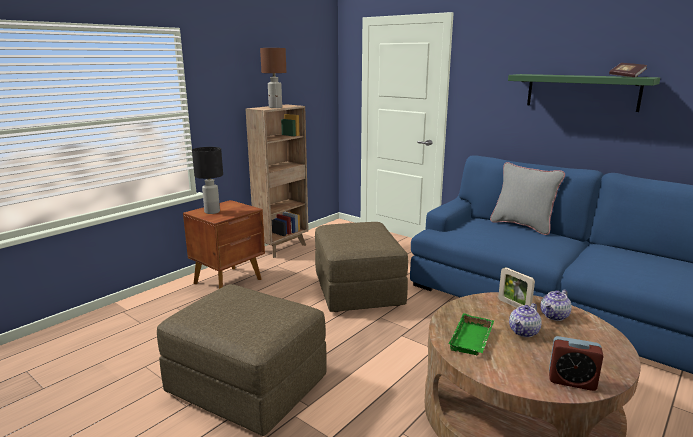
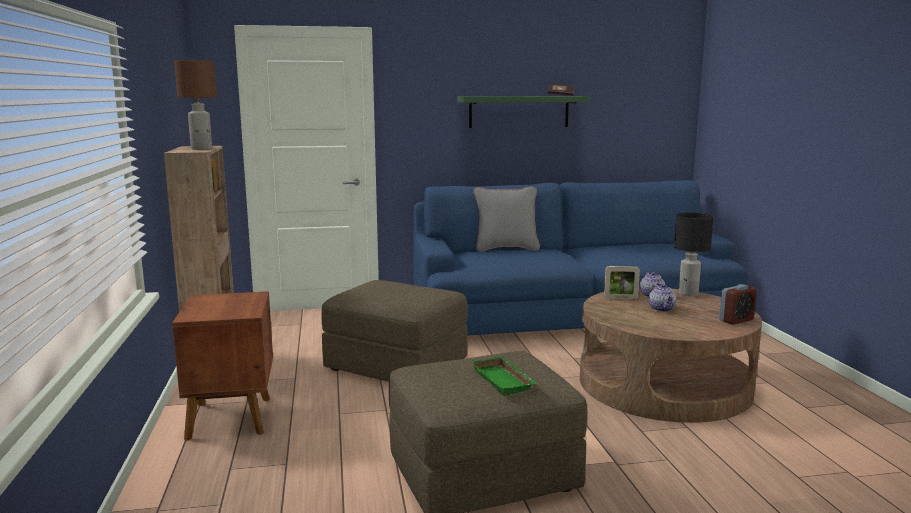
camera: 50 degrees left, 5 degrees down
(211, 212) = (214, 310): black table lamp -> black table lamp (688, 294)
(473, 340) = (653, 324): green tray -> green tray (505, 380)

